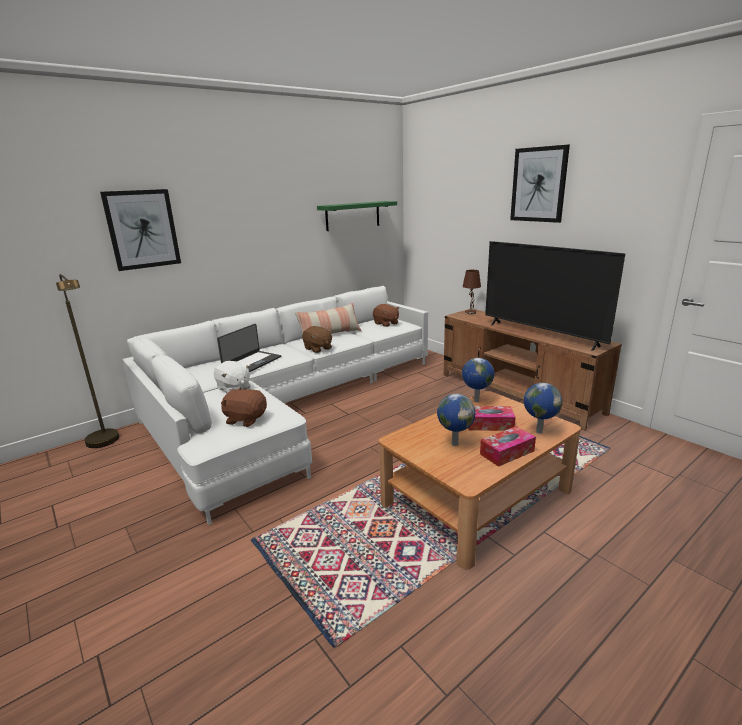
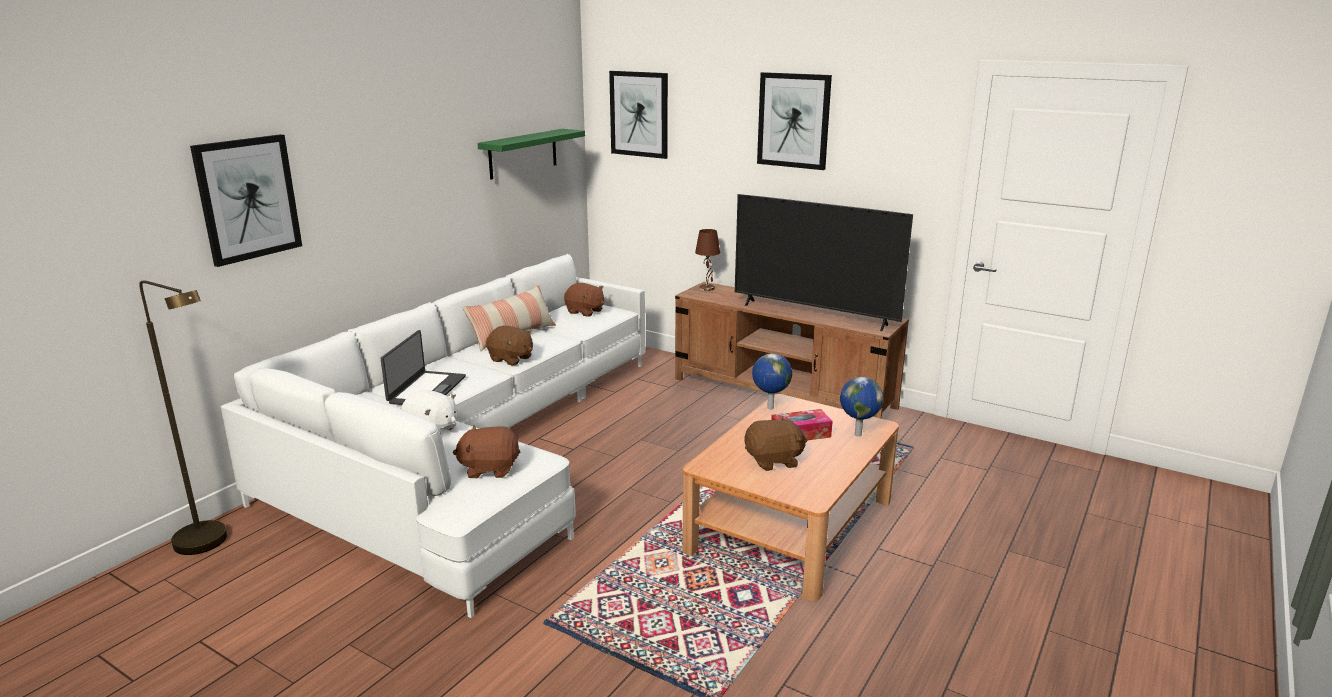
camera: 20 degrees left, 0 degrees up
(435, 189) = (639, 114): none -> picture
(454, 443) = (774, 461): globe -> brown plush toy
(507, 452) = (836, 462): tissue box -> none

